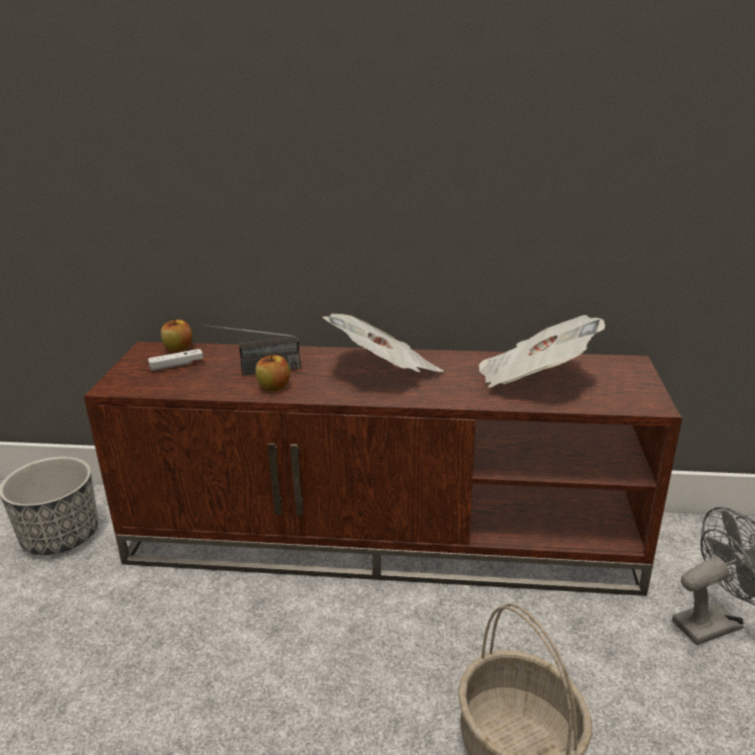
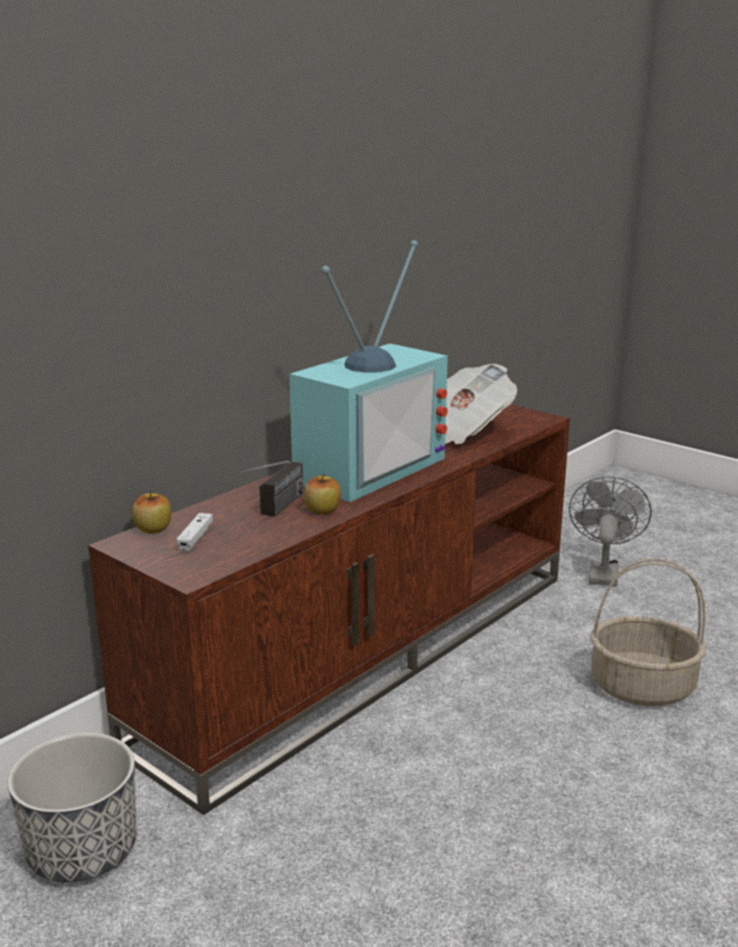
camera: 55 degrees left, 5 degrees down
(385, 372) = (365, 467): newspaper -> television

